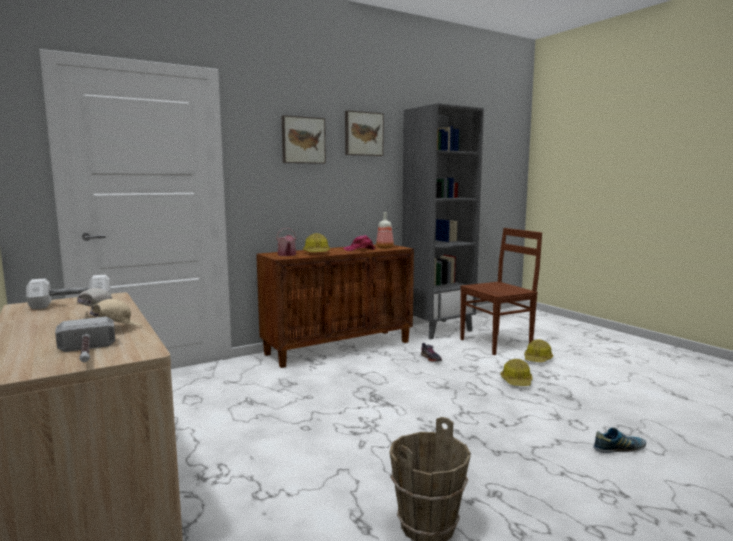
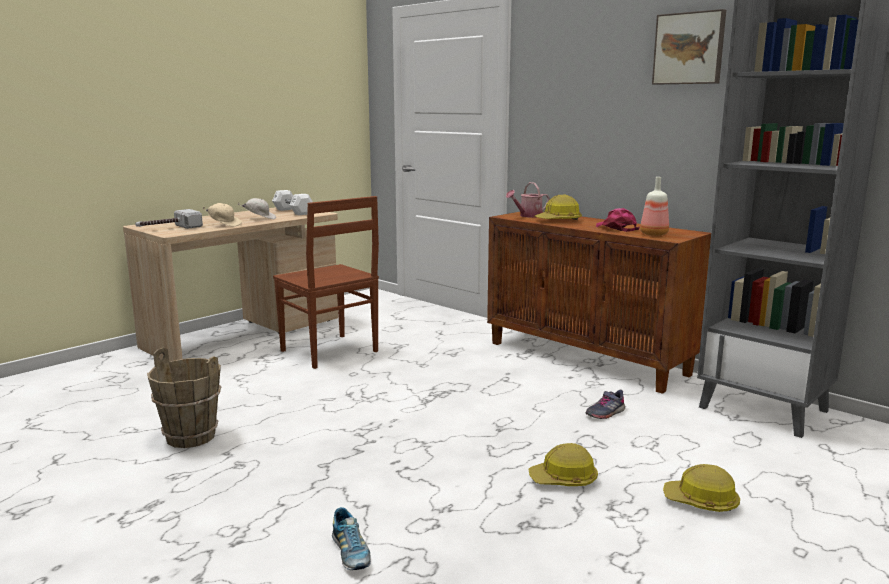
camera: 75 degrees right, 5 degrees up
(303, 140) = (596, 67): picture -> none
(497, 343) = (752, 462): brown chair -> brown chair (330, 352)

